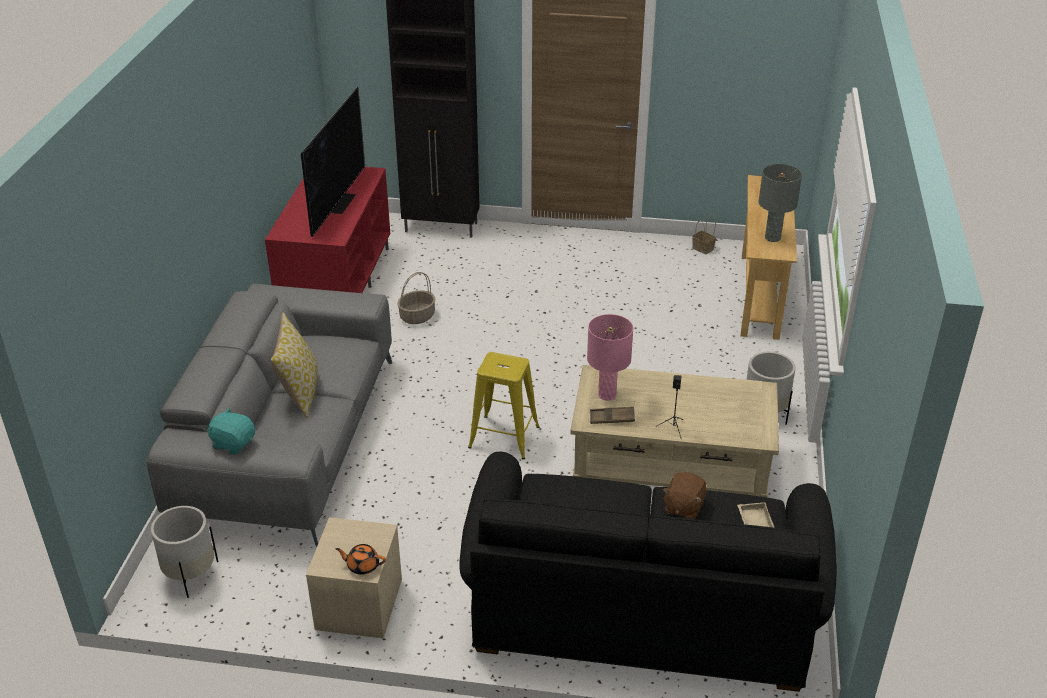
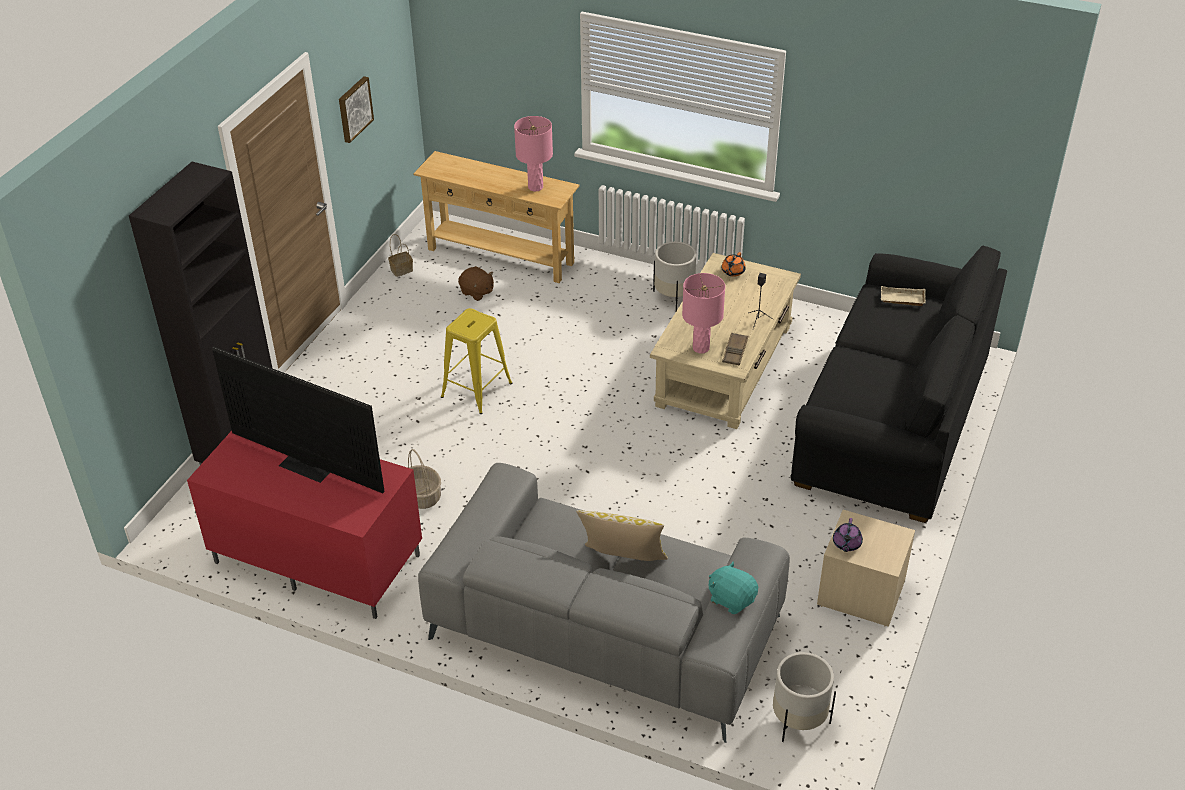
camera: 75 degrees left, 5 degrees up
(233, 443) = (731, 599): turquoise plush toy -> turquoise plush toy turned 90 degrees clockwise
(346, 531) = (846, 544): none -> purple teapot
(362, 566) = (892, 537): orange teapot -> orange teapot (732, 272)
(504, 437) = (655, 462): yellow stool -> yellow stool (476, 390)
(683, 507) = (872, 330): brown plush toy -> brown plush toy (477, 292)
(709, 76) = (354, 109): none -> picture
(773, 238) = (536, 187): grey table lamp -> pink table lamp

